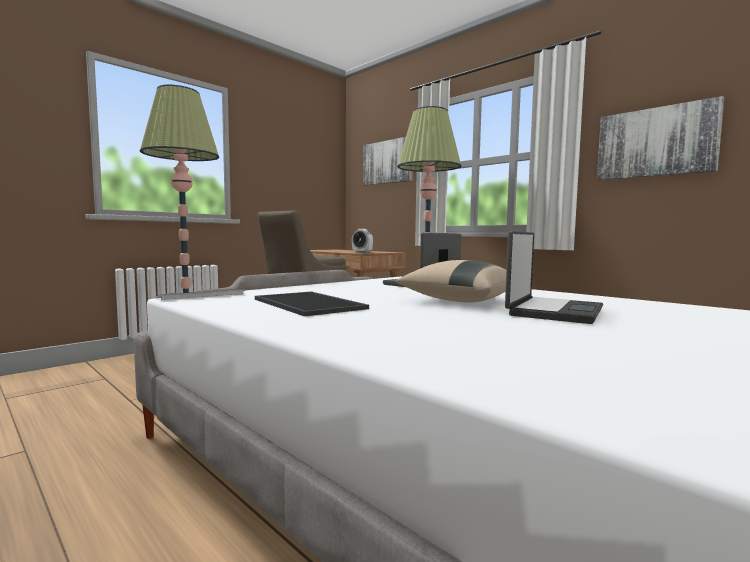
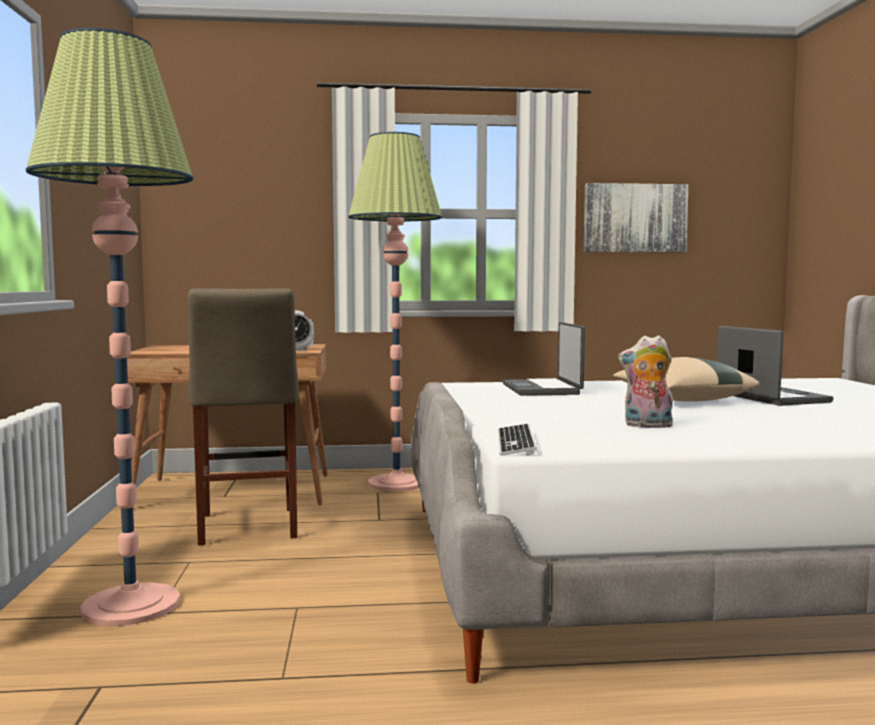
camera: 50 degrees left, 0 degrees up
(310, 304) = (647, 426): tray -> plush toy
(388, 162) = (255, 192): picture -> none

